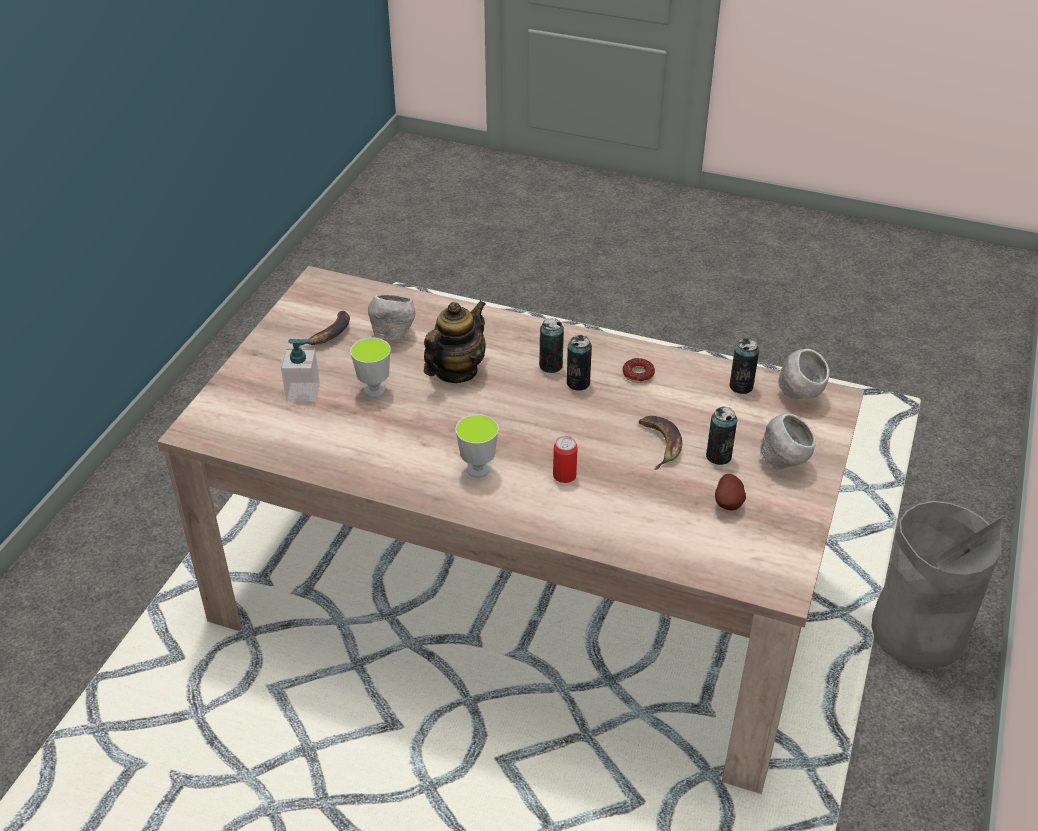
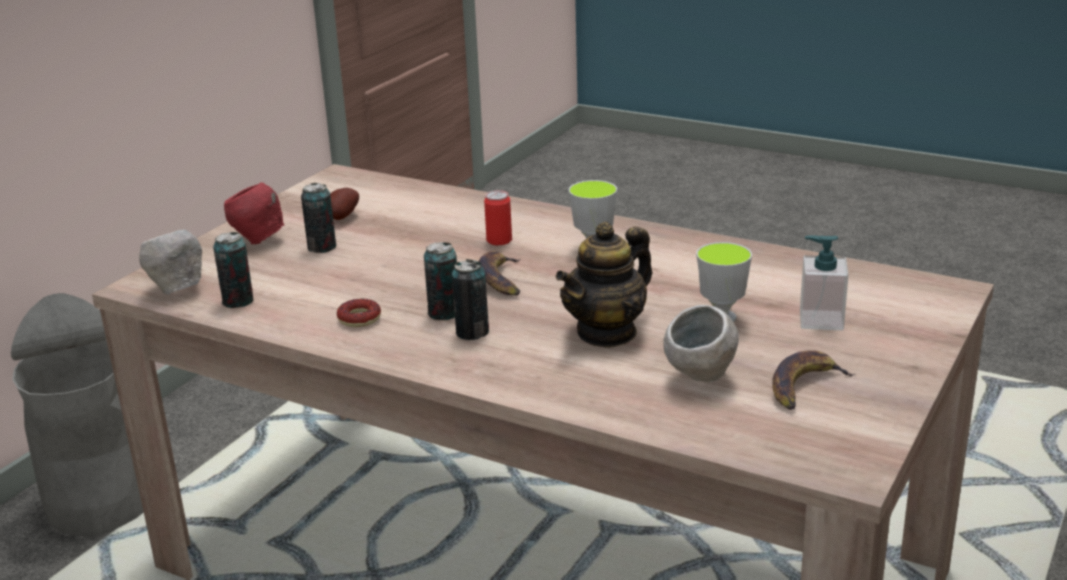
camera: 170 degrees left, 15 degrees down
(661, 444) = (377, 258): banana -> banana (501, 279)
(783, 463) = (258, 241): grey bowl -> red bowl

